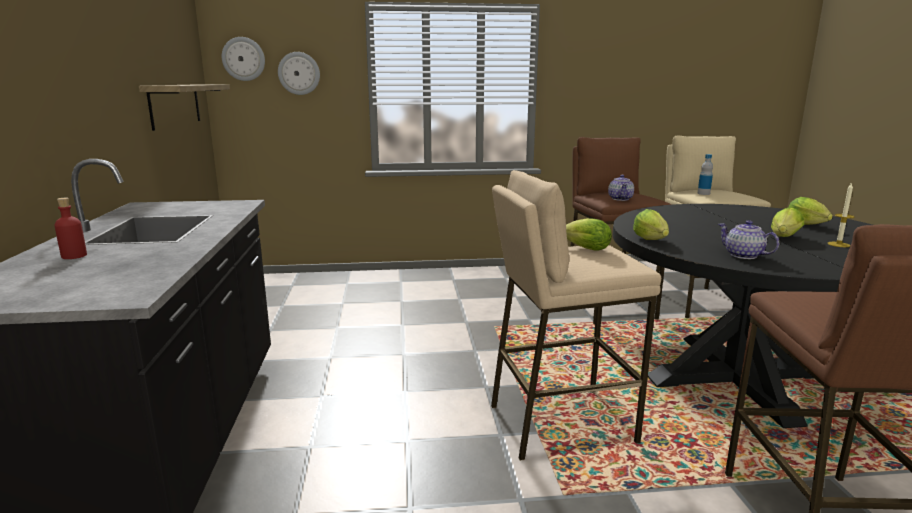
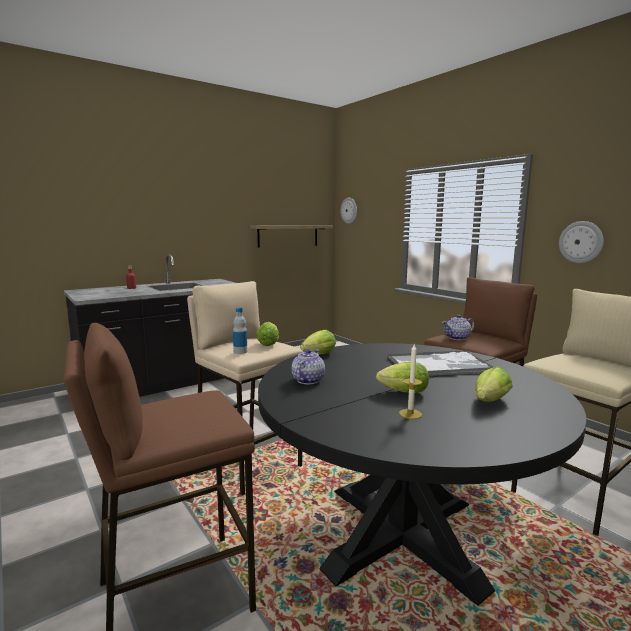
camera: 60 degrees right, 5 degrees down
(299, 73) = (371, 219): wall clock -> wall clock (581, 242)
(703, 193) = (563, 359): bottle -> bottle (240, 352)
(706, 217) = (440, 365): none -> tray

